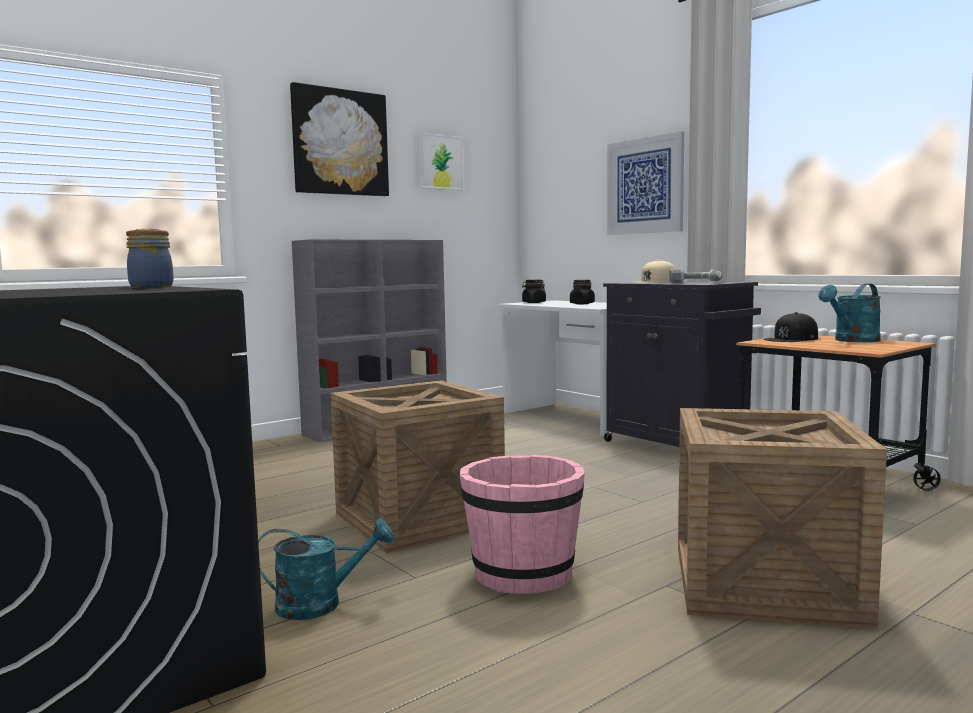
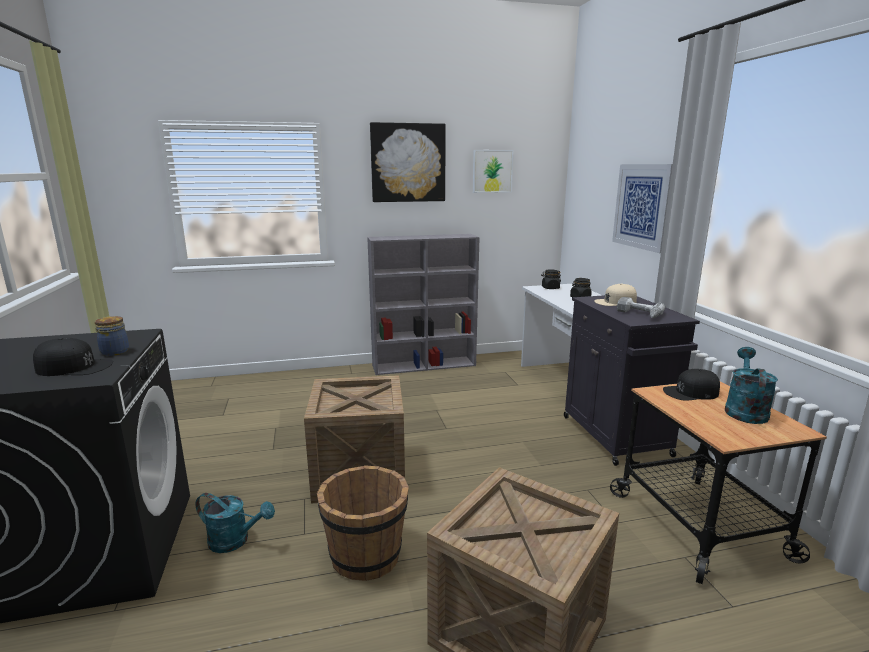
camera: 25 degrees right, 10 degrees up
(126, 290) = (74, 367): none -> black cap
(523, 574) = (366, 555): pink bucket -> brown bucket
(852, 340) = (744, 410): turquoise watering can -> turquoise watering can turned 120 degrees clockwise

